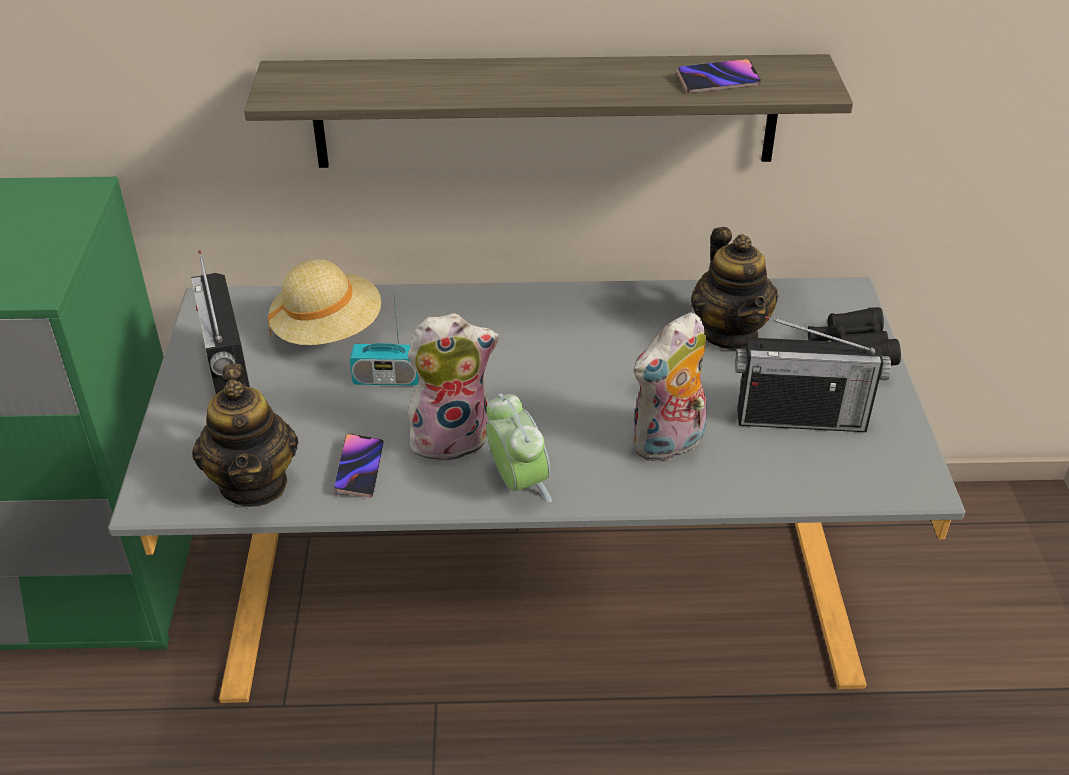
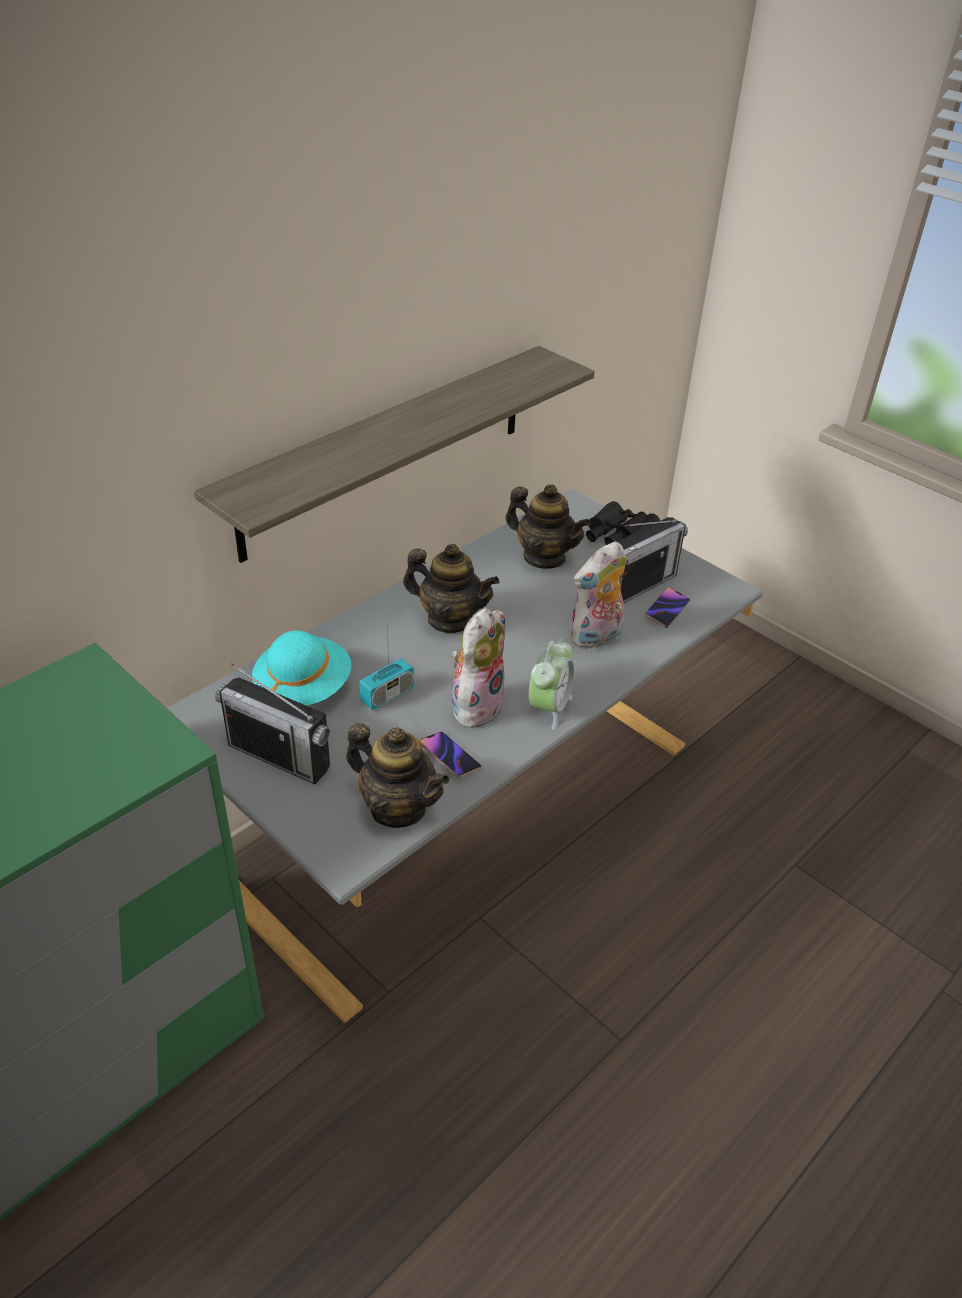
camera: 45 degrees left, 0 degrees up
(328, 331) = (303, 687): beige hat -> turquoise hat
(518, 483) = (549, 707): alarm clock -> alarm clock turned 90 degrees clockwise
(542, 343) = (450, 620): none -> teapot
(668, 445) = (596, 638): plush toy -> plush toy turned 45 degrees clockwise
(718, 80) = (509, 385): phone -> phone (667, 610)

